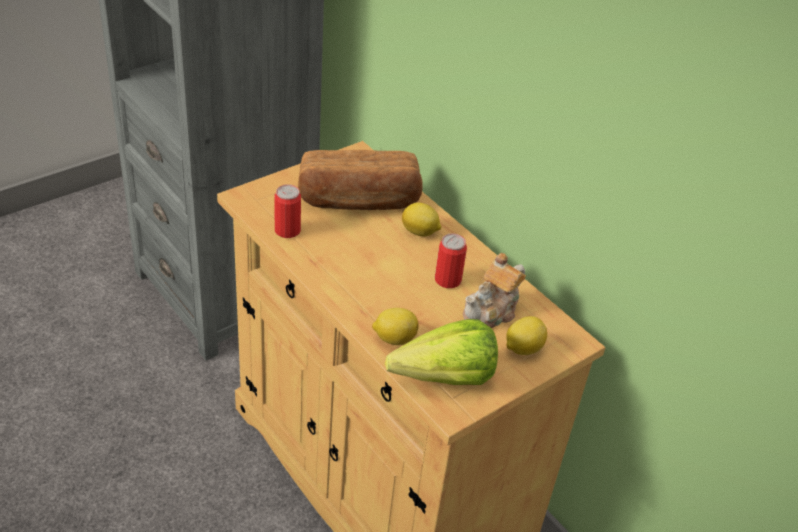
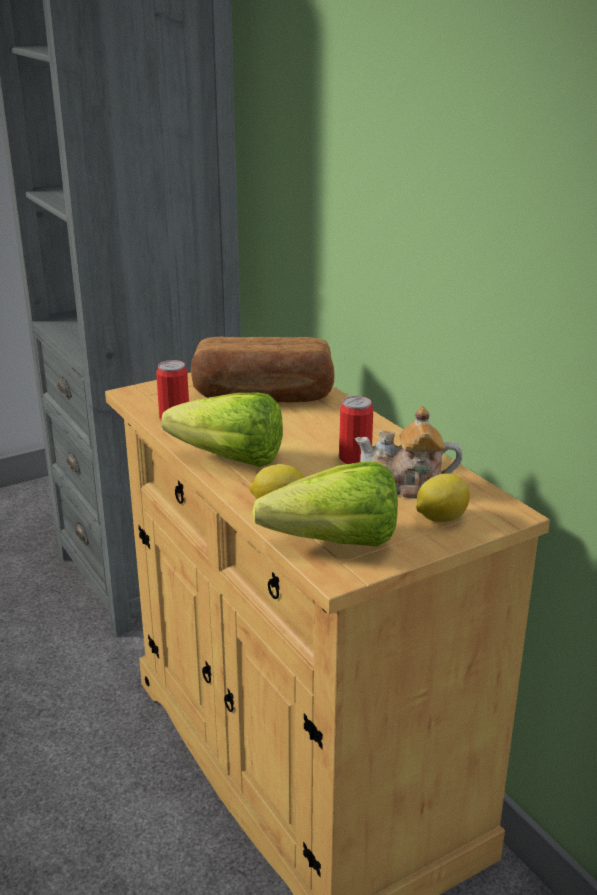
camera: 10 degrees right, 15 degrees down
(338, 281) = (222, 458): none -> lettuce
(420, 232) = (329, 420): lemon -> none
(492, 311) = (405, 485): teapot -> teapot turned 45 degrees clockwise

